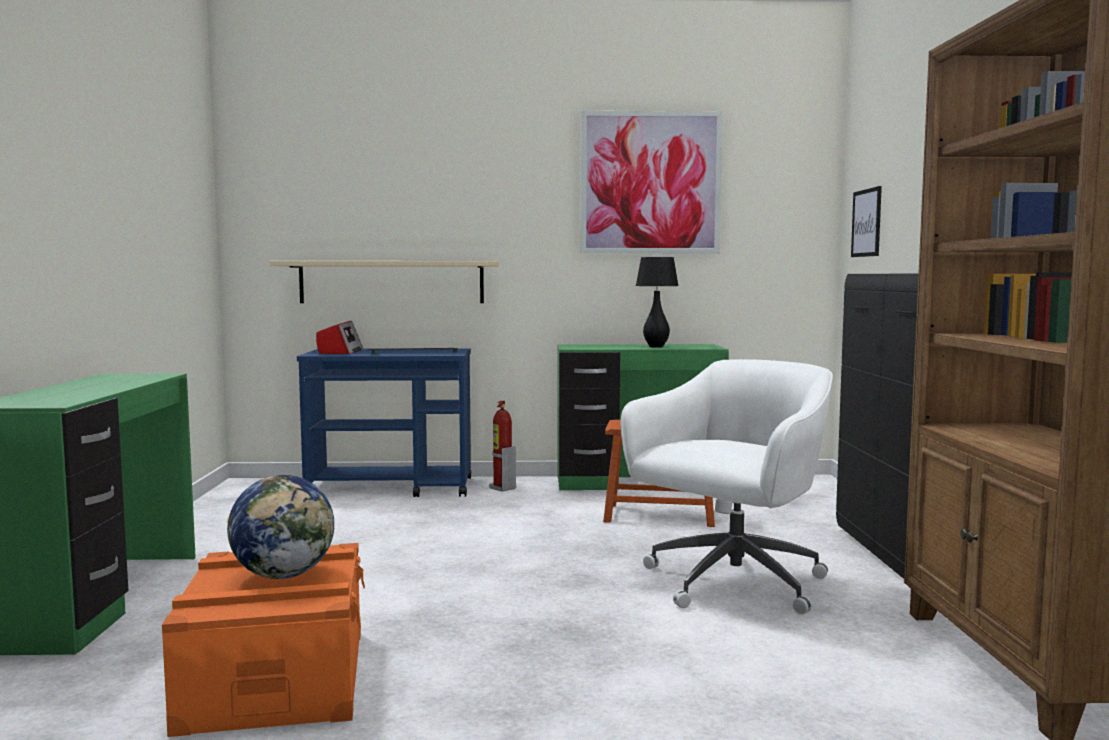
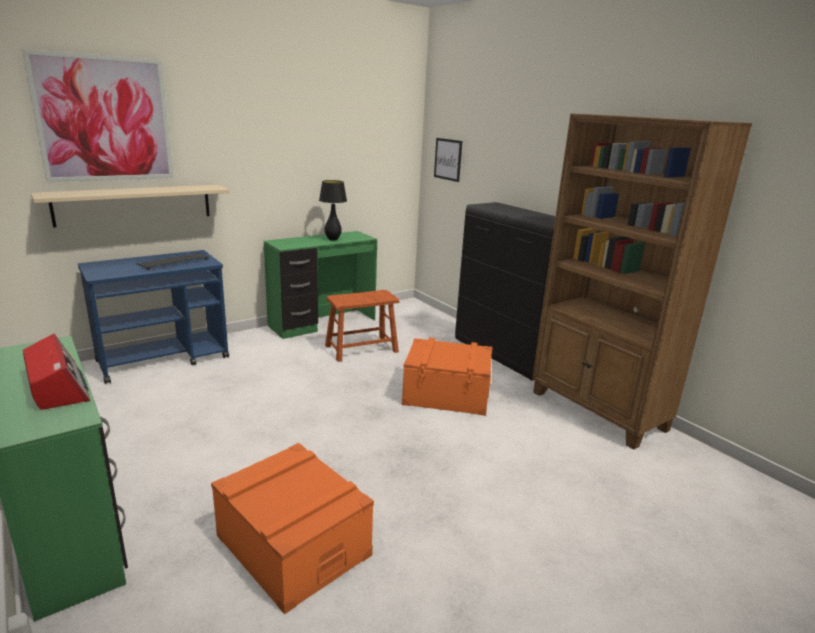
camera: 35 degrees left, 15 degrees up
(284, 575) = (295, 486): globe -> none
(340, 351) = (110, 267): radio -> radio (57, 386)
(502, 488) = (244, 344): fire extinguisher -> none
(650, 183) = (318, 126): picture -> picture (104, 119)
(731, 583) = (447, 393): white office chair -> orange storage box

